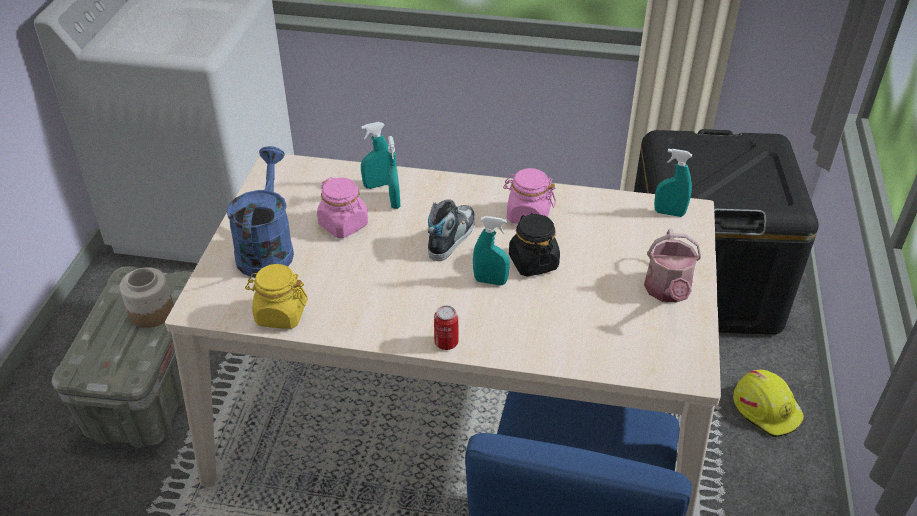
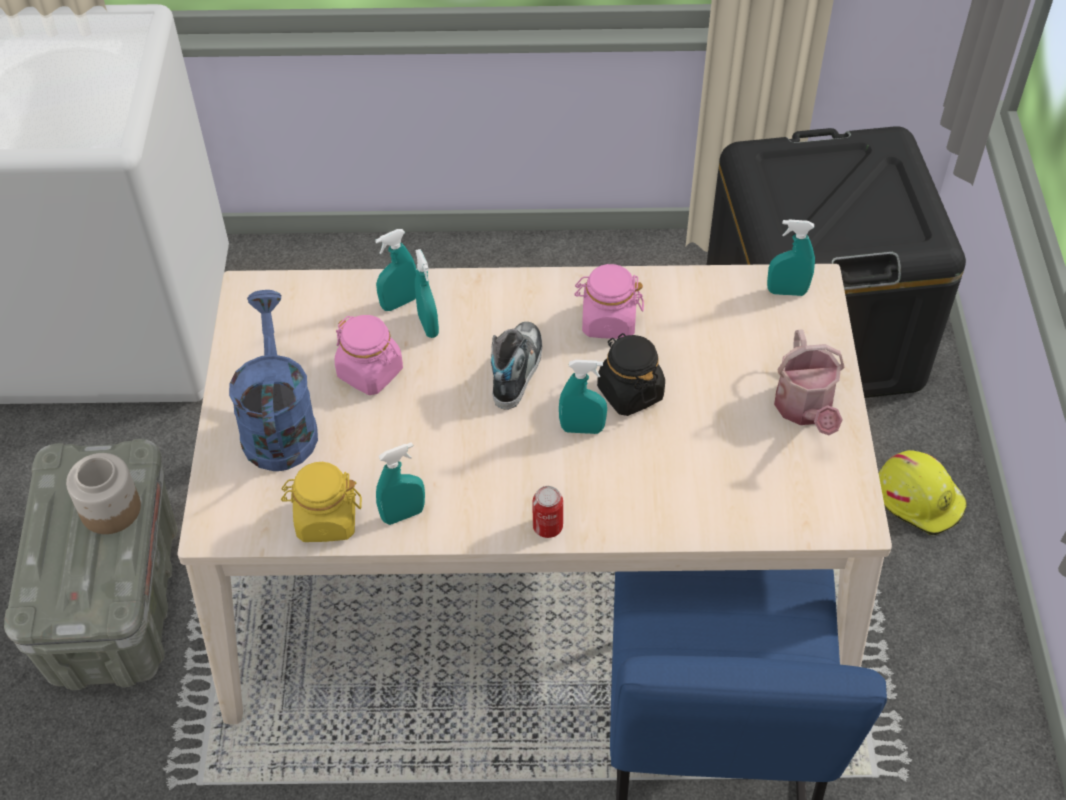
camera: 10 degrees left, 10 degrees up
(338, 319) = (403, 514): none -> turquoise spray bottle

